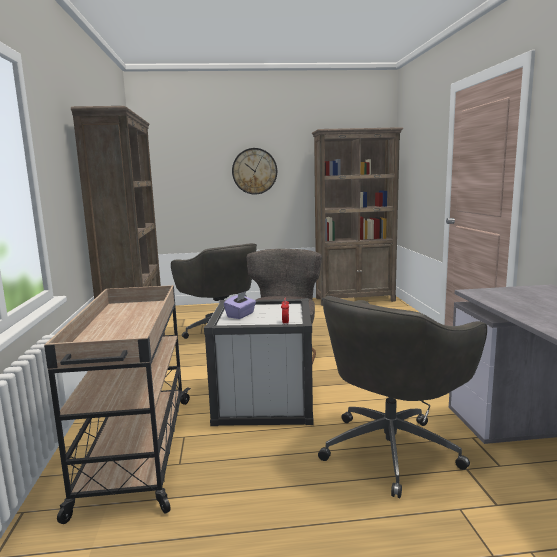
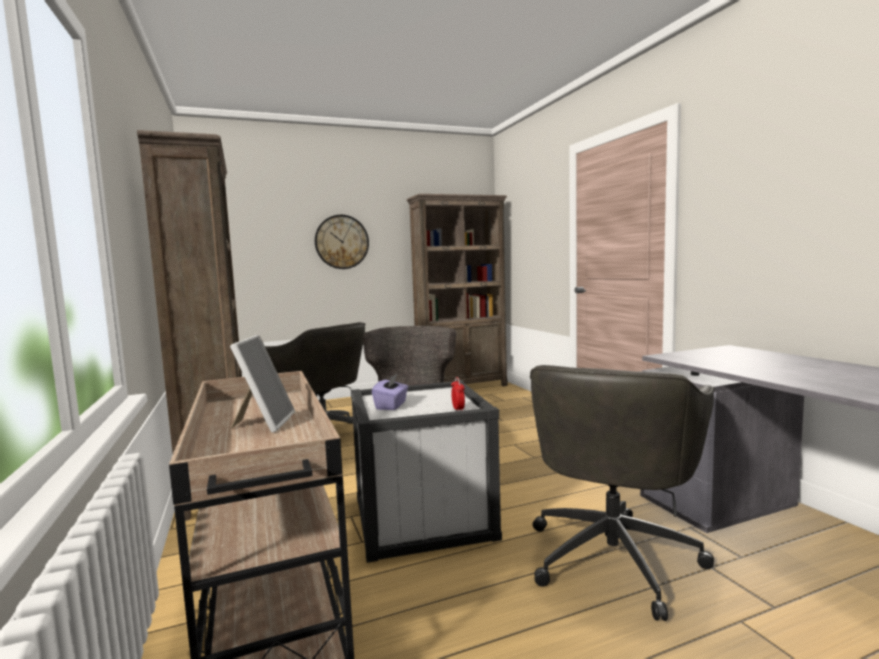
camera: 15 degrees left, 5 degrees down
(130, 322) = (264, 423): none -> picture frame

